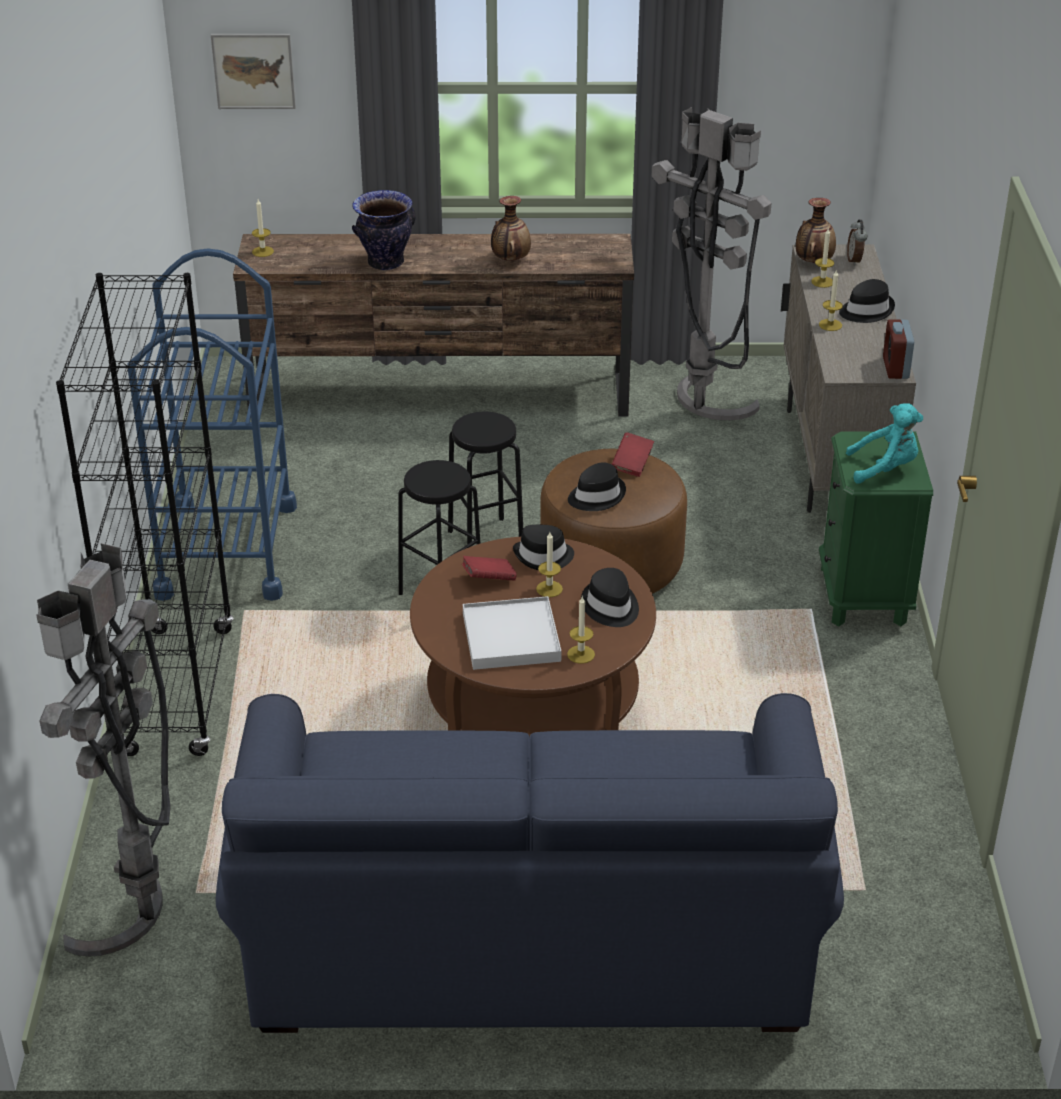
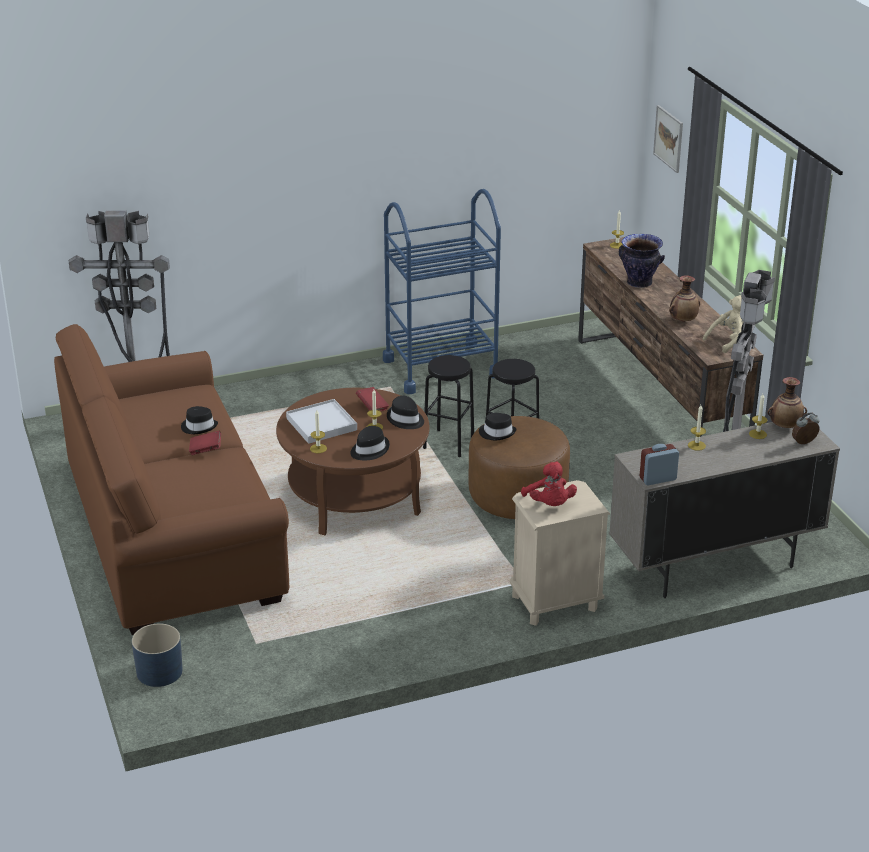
camera: 70 degrees right, 5 degrees down
(178, 691) = (310, 385): black bookcase -> none
(528, 933) = (173, 532): blue sofa -> brown sofa
(583, 245) = (728, 341): none -> beige plush toy
(632, 464) = (542, 439): red book -> red book (205, 450)
(863, 596) = (554, 603): green nightstand -> beige nightstand
(866, 310) = (731, 457): black hat -> black hat (199, 427)
(885, 468) = (549, 504): turquoise plush toy -> red plush toy
(903, 1013) = (159, 672): none -> blue planter

